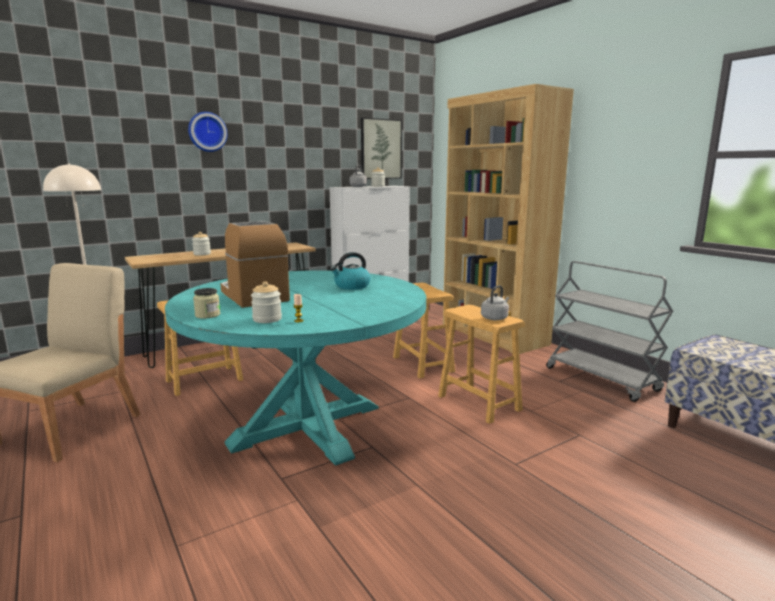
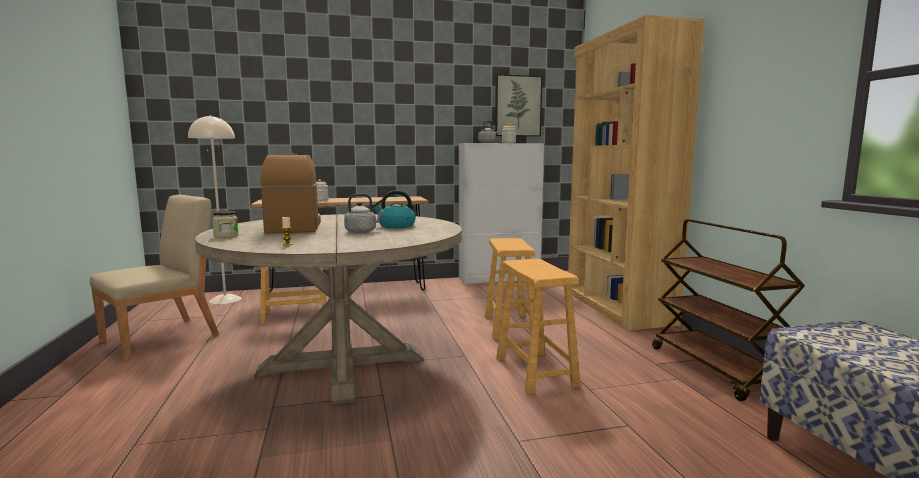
camera: 20 degrees right, 5 degrees down
(207, 132) = (339, 90): wall clock -> none
(267, 319) = (264, 241): jar -> none
(306, 425) = (342, 364): turquoise dining table -> beige dining table
(495, 318) = (546, 271): grey kettle -> grey kettle (362, 231)
(602, 379) = (716, 370): grey cart -> brown cart

